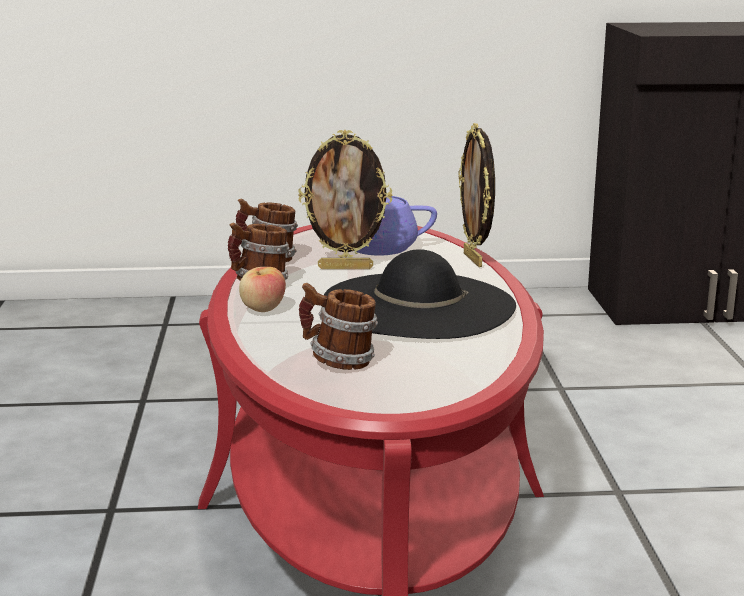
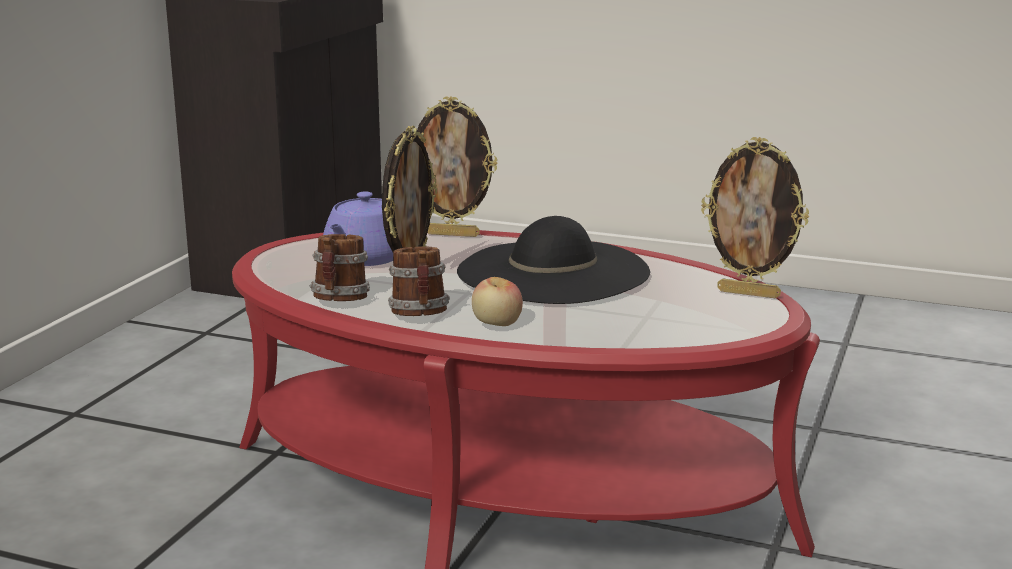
camera: 65 degrees left, 0 degrees up
(339, 362) = (663, 319): mug -> none
(453, 386) = (749, 293): none -> picture frame

